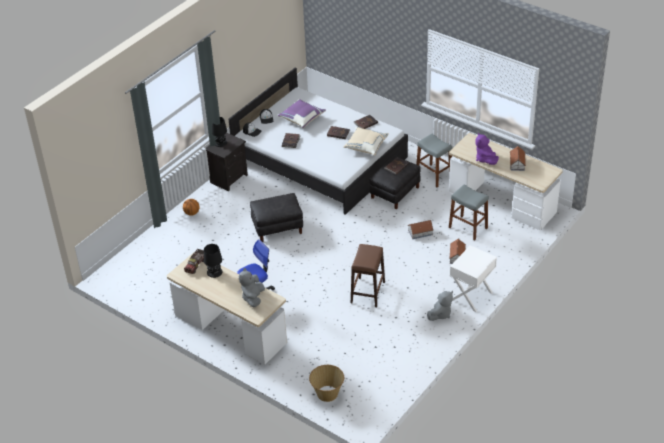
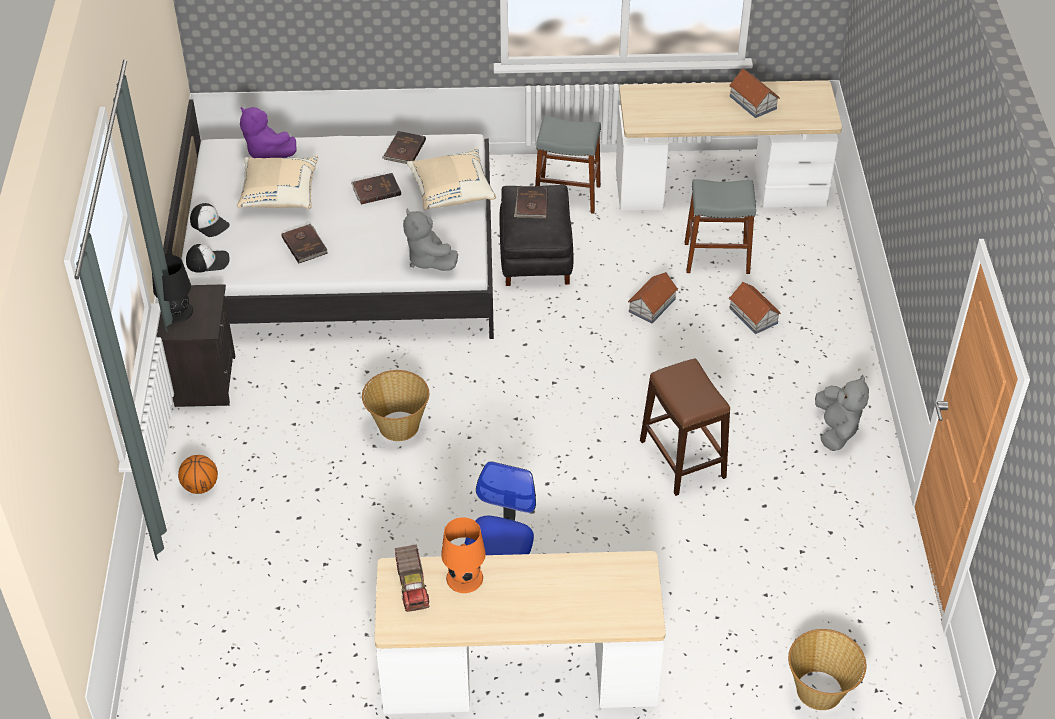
camera: 40 degrees left, 5 degrees up
(214, 272) = (464, 578): black table lamp -> orange table lamp
(253, 298) = (596, 586): grey plush toy -> grey plush toy (428, 260)
(278, 227) = (398, 425): black ottoman -> basket
(301, 119) = (279, 194): purple pillow -> beige pillow
(472, 296) = (849, 371): white nightstand -> none
(485, 159) = (696, 118): purple plush toy -> purple plush toy (266, 153)

